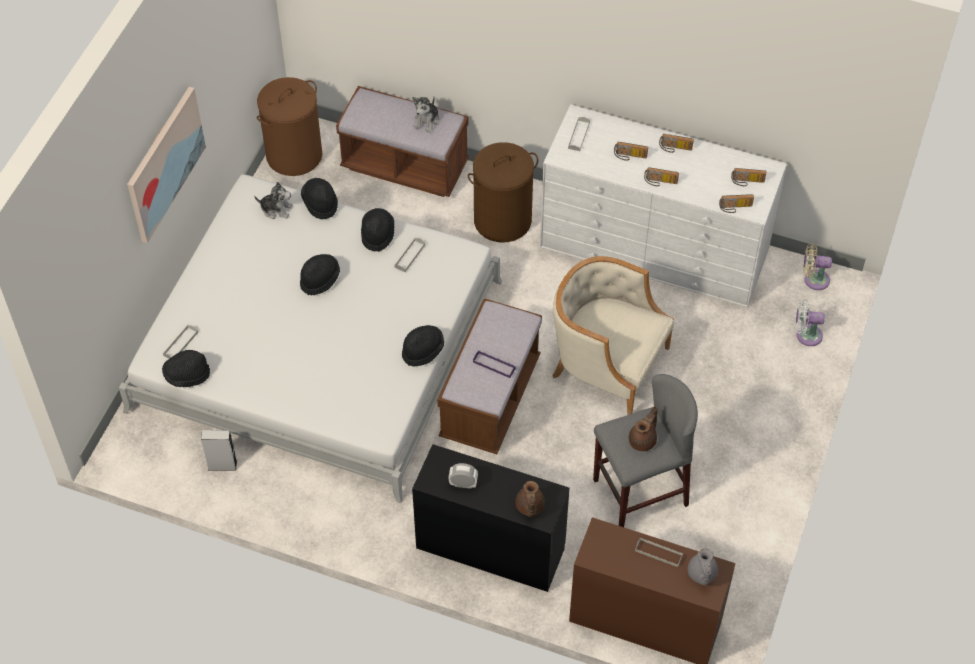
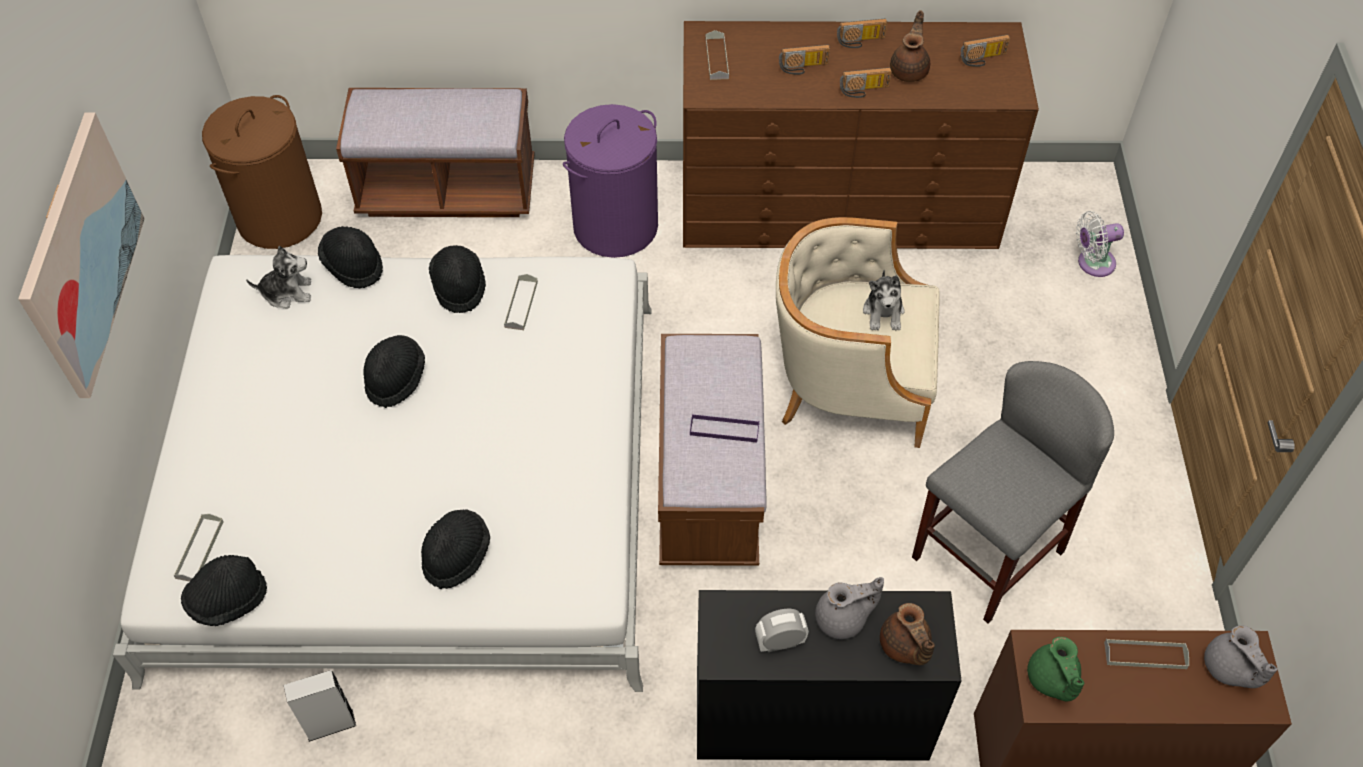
camera: 20 degrees left, 0 degrees up
(423, 351) = (601, 441): black hat -> black hat (456, 556)
(427, 121) = (470, 108): plush toy -> plush toy (883, 312)
(502, 220) = (615, 226): brown laundry basket -> purple laundry basket
(503, 483) = (843, 619): none -> grey teapot
(600, 548) = (1051, 680): none -> green teapot
(643, 440) = (1015, 476): brown teapot -> brown teapot (909, 70)
(654, 247) = (838, 205): white dresser -> brown dresser
(735, 208) = (986, 97): radio -> none
(813, 279) = (1062, 189): beige fan -> none

